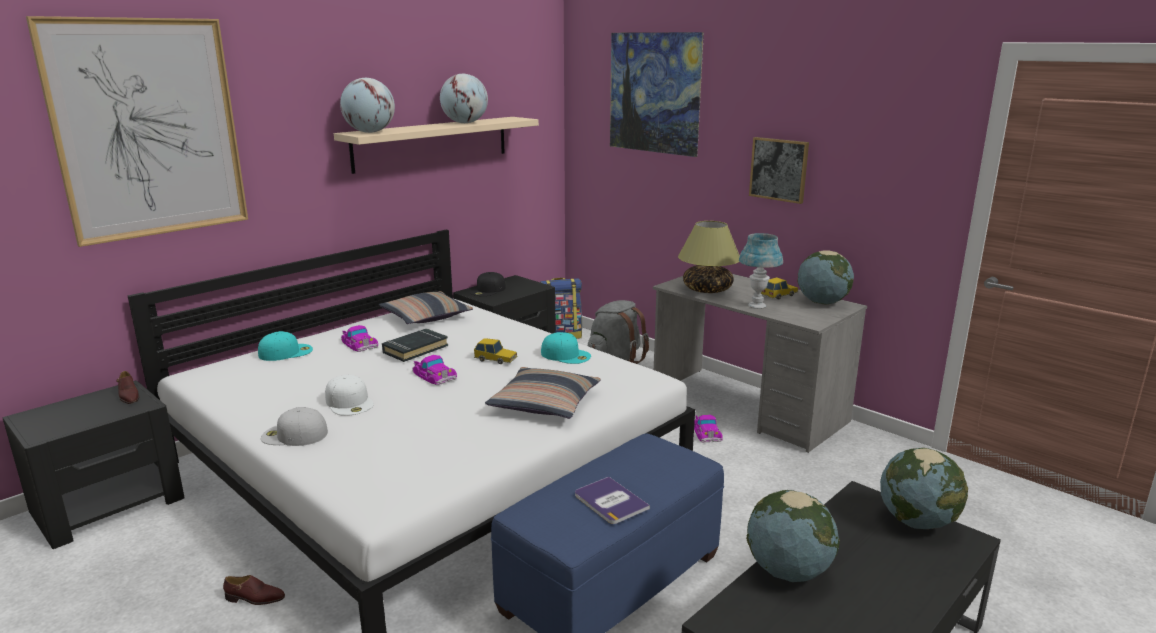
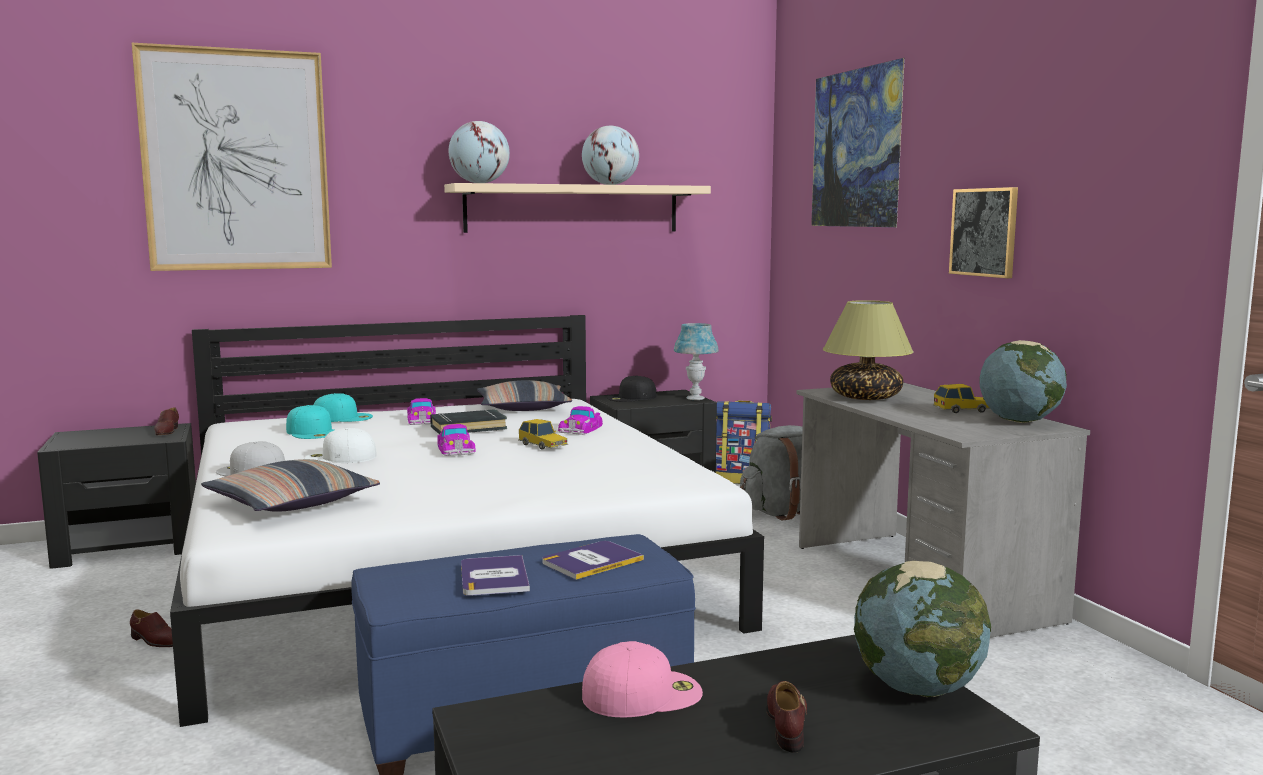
camera: 25 degrees right, 10 degrees down
(350, 402) = (340, 457): white cap -> white cap turned 105 degrees clockwise
(544, 404) = (538, 484): pillow -> pillow (291, 503)
(566, 355) = (631, 451): turquoise cap -> turquoise cap (312, 432)
(654, 469) = (591, 561): none -> book
(706, 432) = (829, 597): toy car -> toy car (581, 428)
(756, 306) = (910, 415): blue table lamp -> blue table lamp (695, 398)
(787, 571) = (642, 693): globe -> pink cap
(884, 570) = (786, 723): none -> brown shoe

